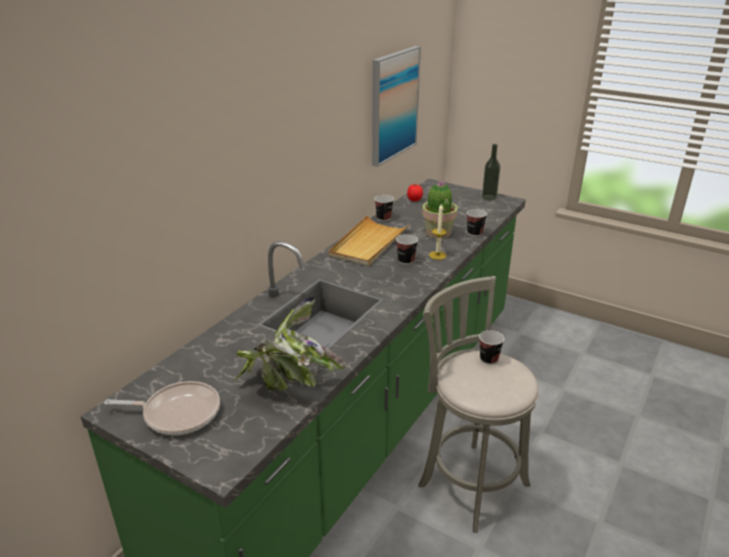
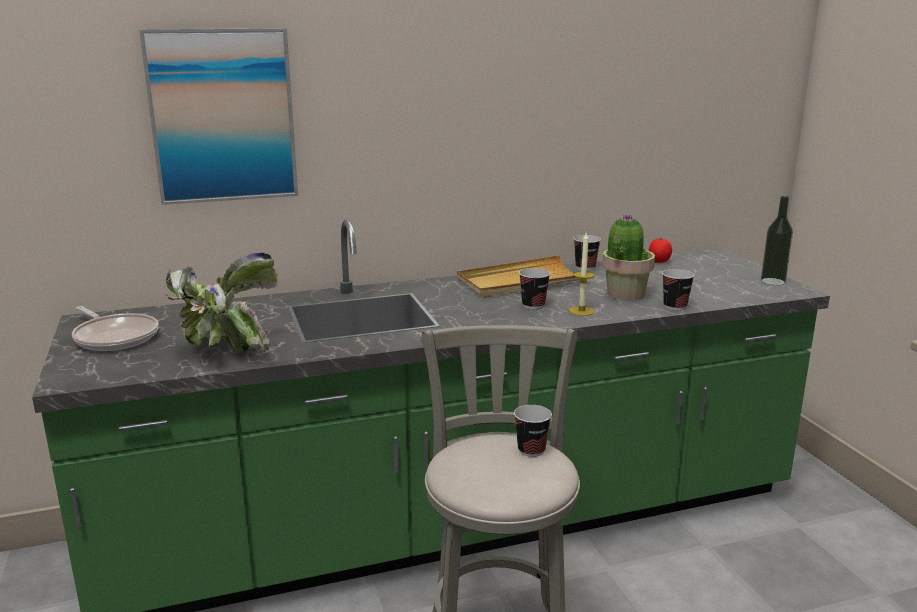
camera: 40 degrees right, 10 degrees down
(393, 105) = (641, 119): picture -> picture (222, 116)

